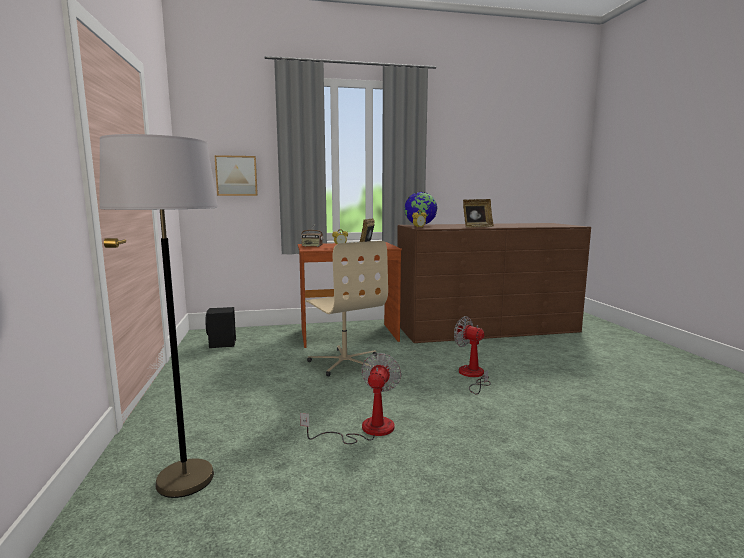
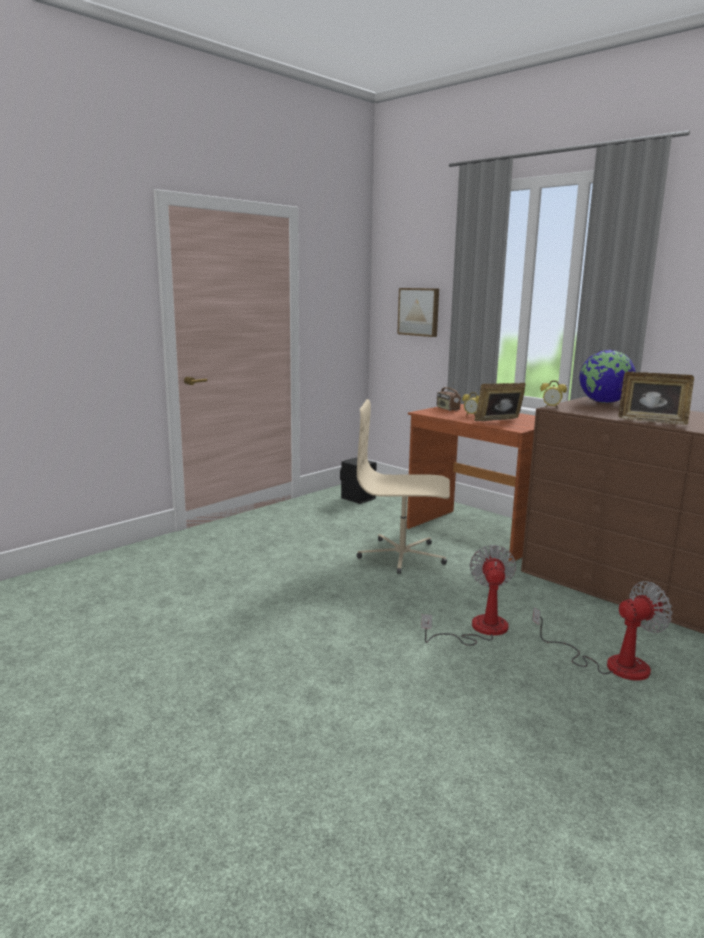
camera: 55 degrees right, 5 degrees up
(185, 479) = (144, 572): grey floor lamp -> none
(345, 362) = (402, 556): beige office chair -> beige office chair turned 75 degrees clockwise
(366, 430) = (275, 608): fan -> fan (611, 664)

